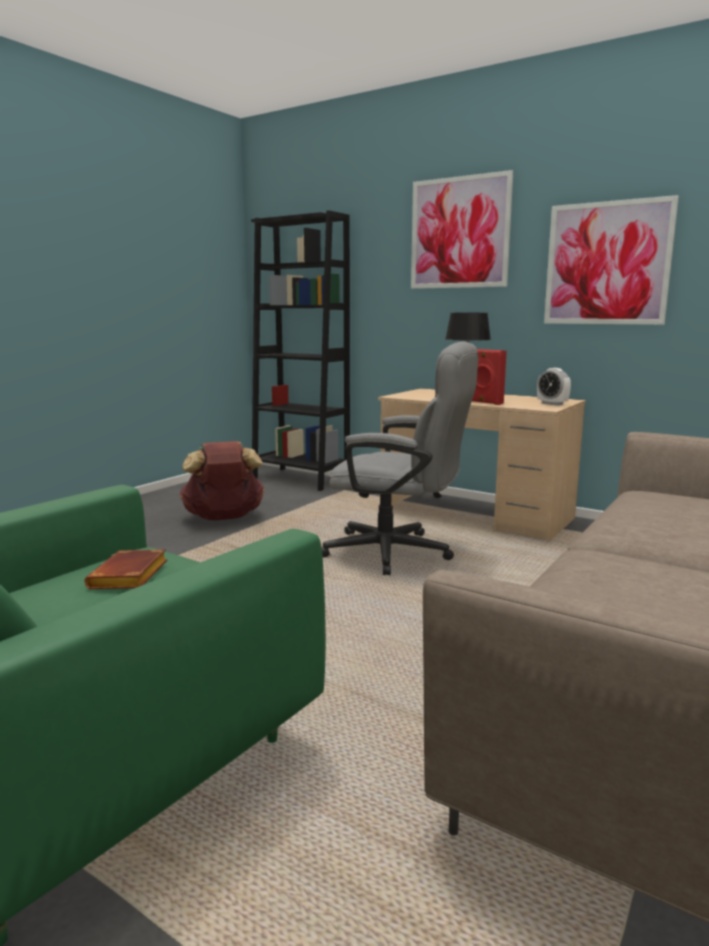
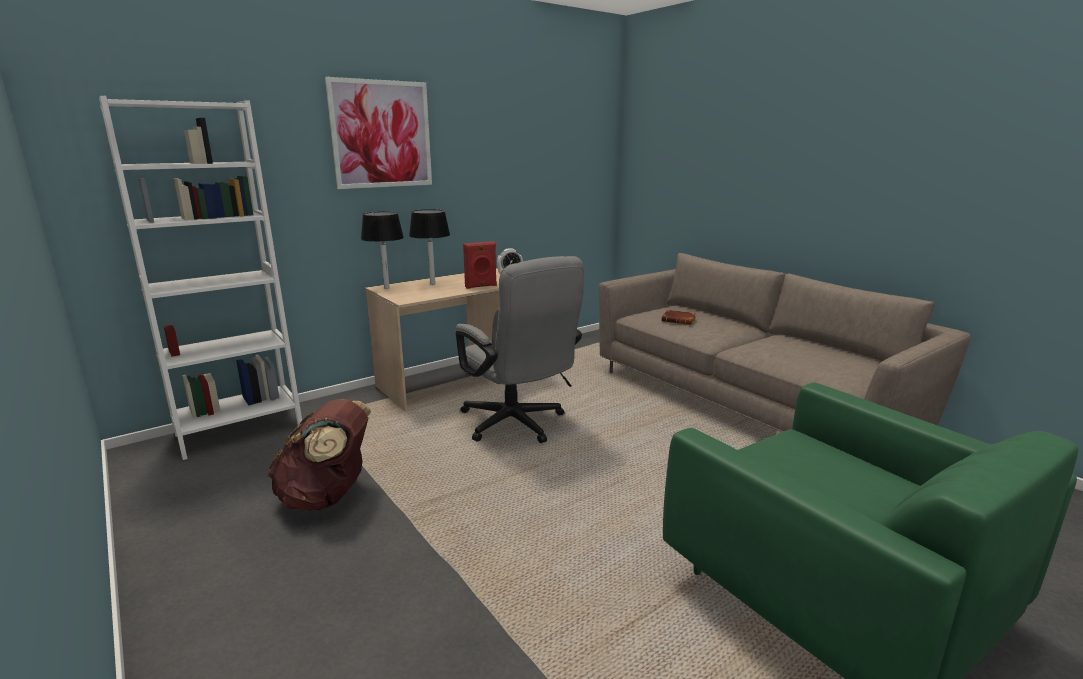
camera: 70 degrees left, 5 degrees up
(130, 577) = (788, 472): brown book -> brown book (679, 320)
(300, 479) = (239, 430): black bookcase -> white bookcase
(399, 553) = (517, 425): grey office chair -> grey office chair turned 105 degrees clockwise
(427, 390) = (387, 288): none -> black table lamp
(607, 263) = (500, 165): picture -> none

